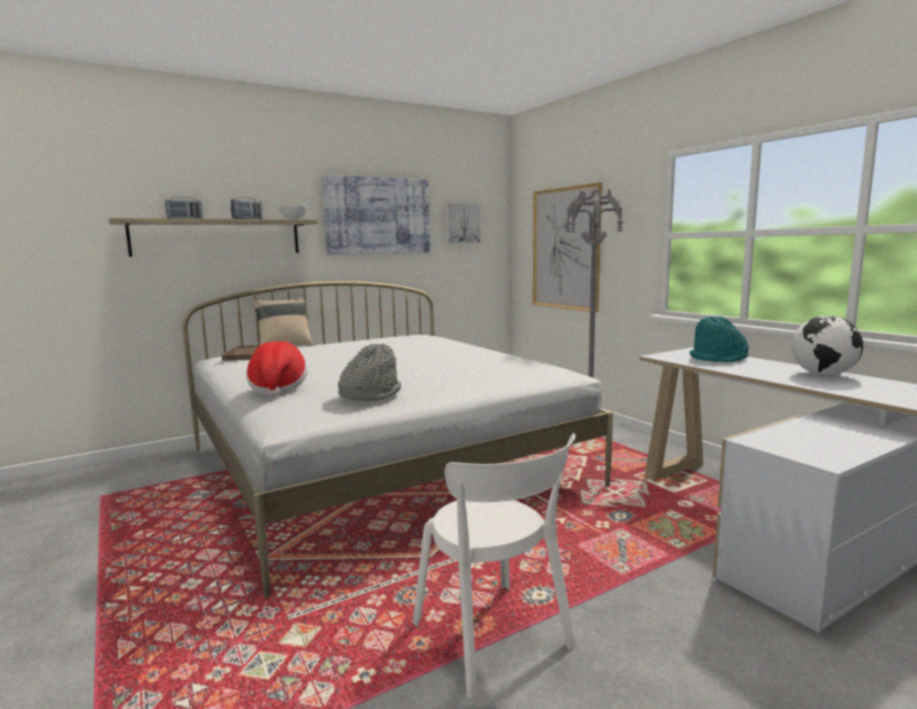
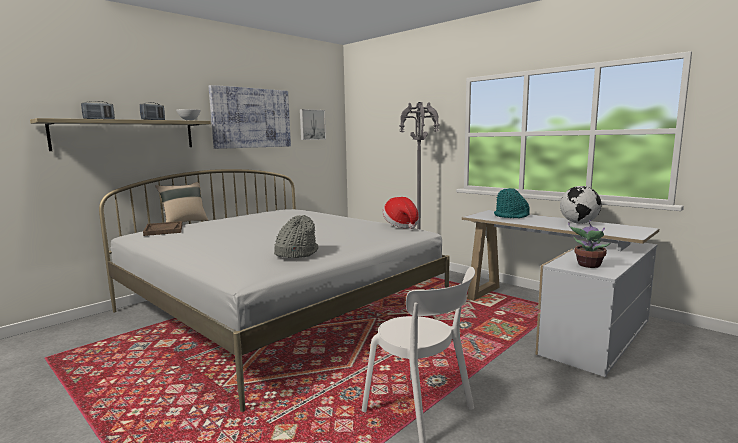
camera: 15 degrees left, 0 degrees up
(278, 389) = (217, 254): hat -> hat (401, 225)
(565, 248) = (390, 143): picture -> none
(805, 446) = (588, 265): none -> potted plant

